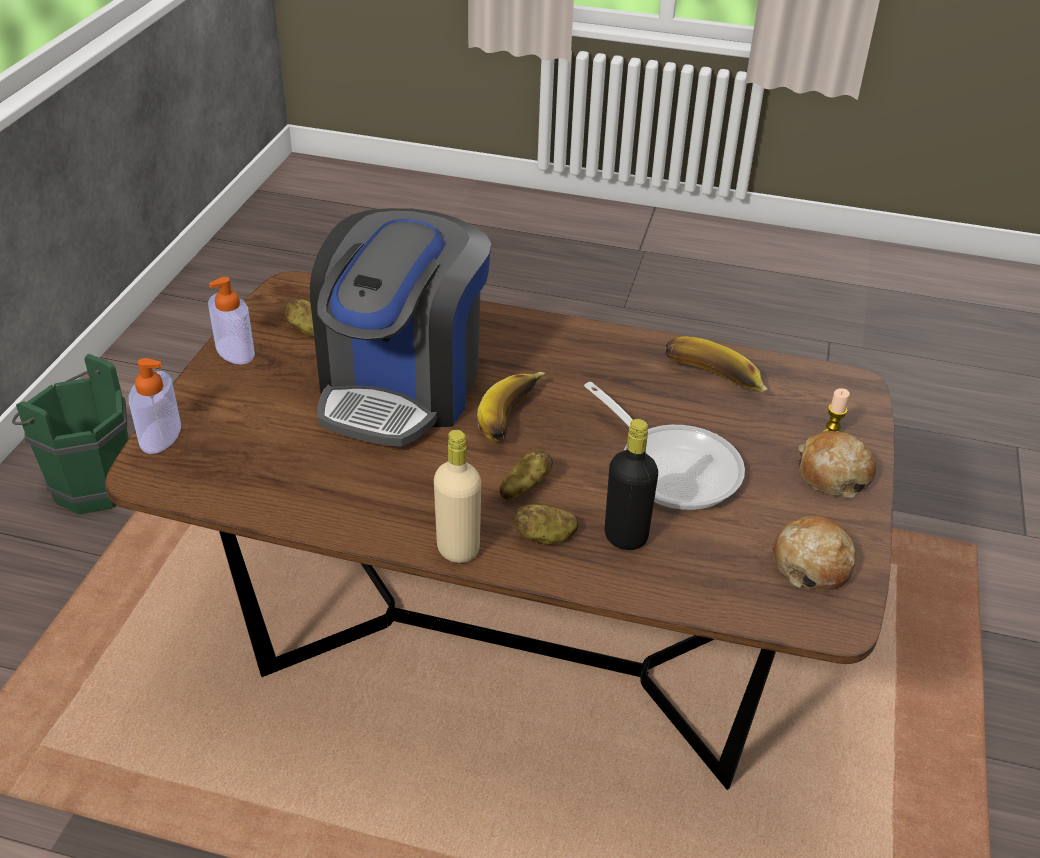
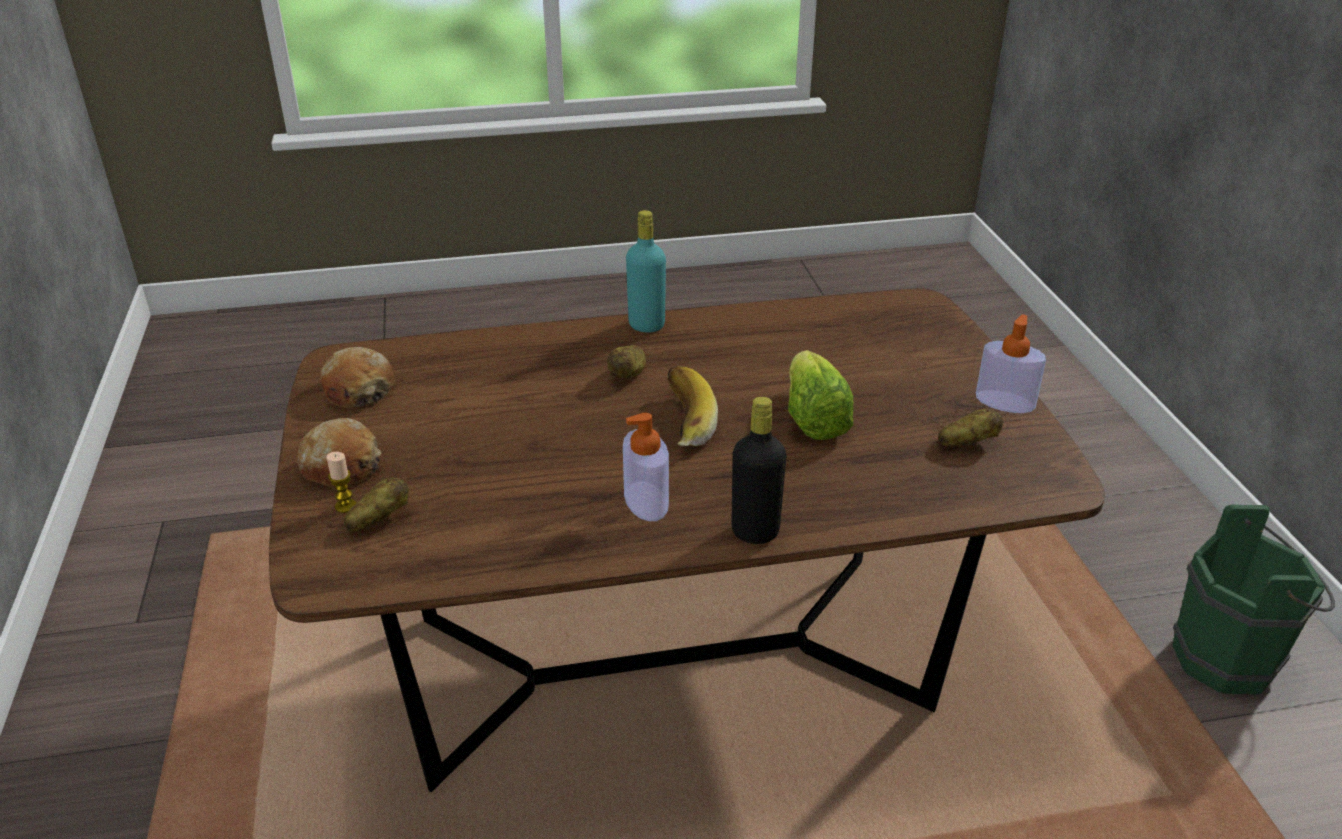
camera: 155 degrees right, 5 degrees down
(160, 435) = (952, 326): soap dispenser -> soap dispenser (646, 501)
(402, 387) = (813, 419): coffee machine -> lettuce
(458, 549) = (646, 325): beige bottle -> turquoise bottle
(545, 537) = (587, 348): potato -> potato (379, 519)
(625, 537) = (522, 365): black bottle -> black bottle (755, 532)
(672, 467) = (505, 426): frying pan -> none
(711, 381) = (498, 527): banana -> none

